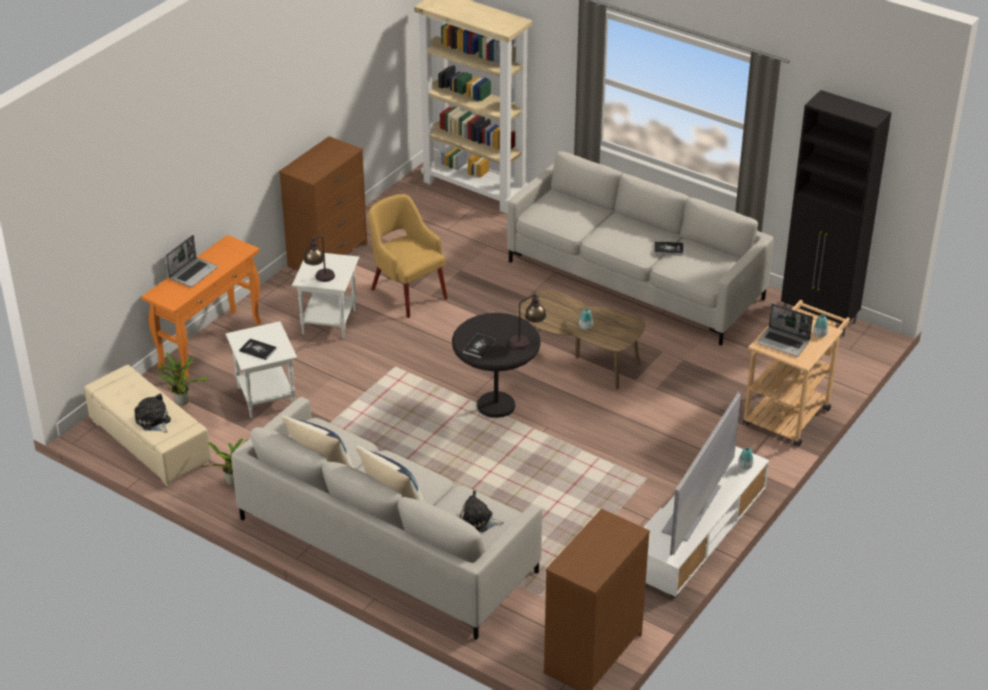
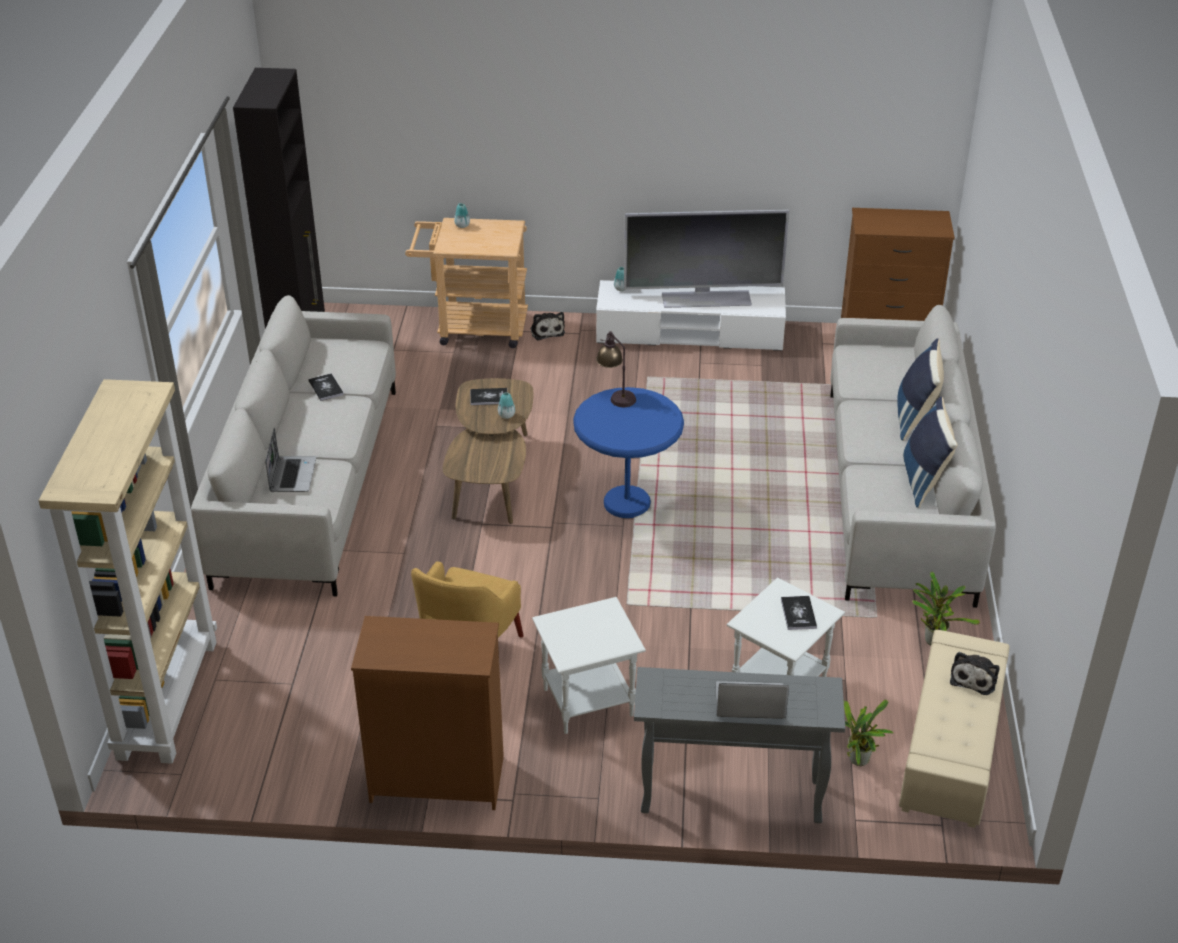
camera: 120 degrees left, 0 degrees up
(210, 344) = (729, 797): orange console table -> grey console table
(320, 280) = (614, 626): table lamp -> none
(478, 521) = (878, 363): plush toy -> plush toy (547, 331)
(479, 346) = (654, 423): book -> book (489, 397)
(496, 406) = (627, 503): black side table -> blue side table
(784, 342) = (493, 239): laptop -> laptop (292, 475)

